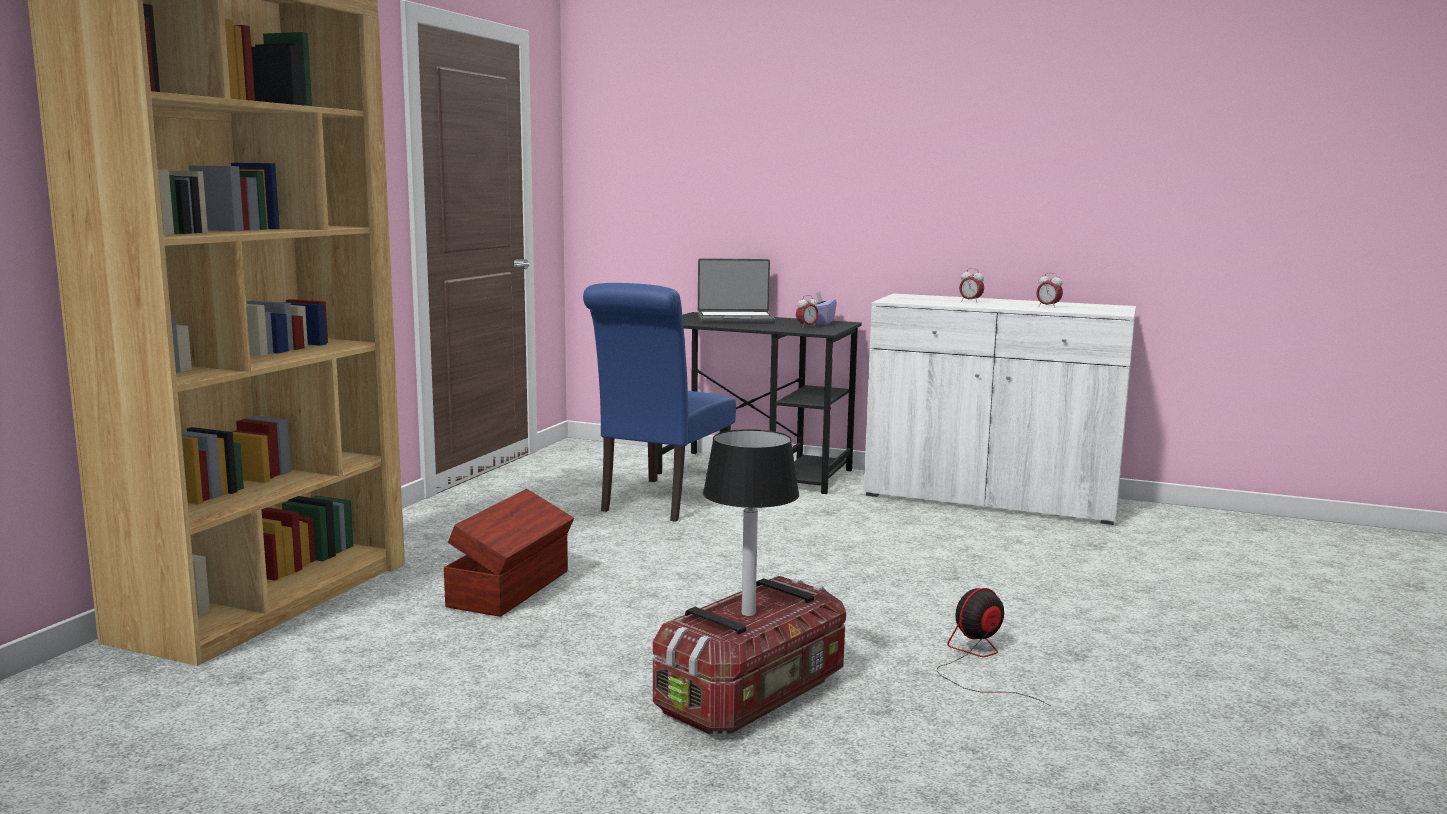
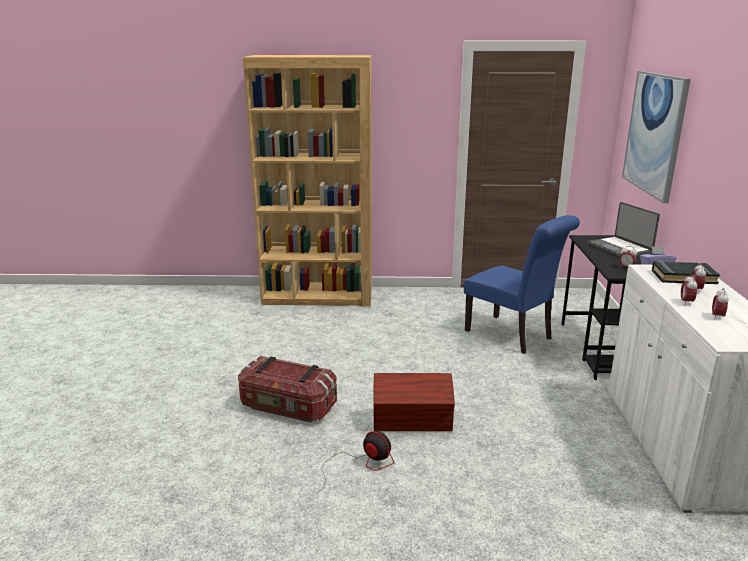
camera: 70 degrees right, 10 degrees up
(512, 588) = (362, 332): brown storage box -> brown storage box (413, 421)
(660, 502) = (513, 336): blue chair -> blue chair turned 135 degrees counterclockwise
(699, 160) = (654, 133): none -> picture
(747, 613) = (284, 371): table lamp -> none
(928, 299) = (683, 277): none -> black book
(1005, 306) = (686, 302): none -> alarm clock

